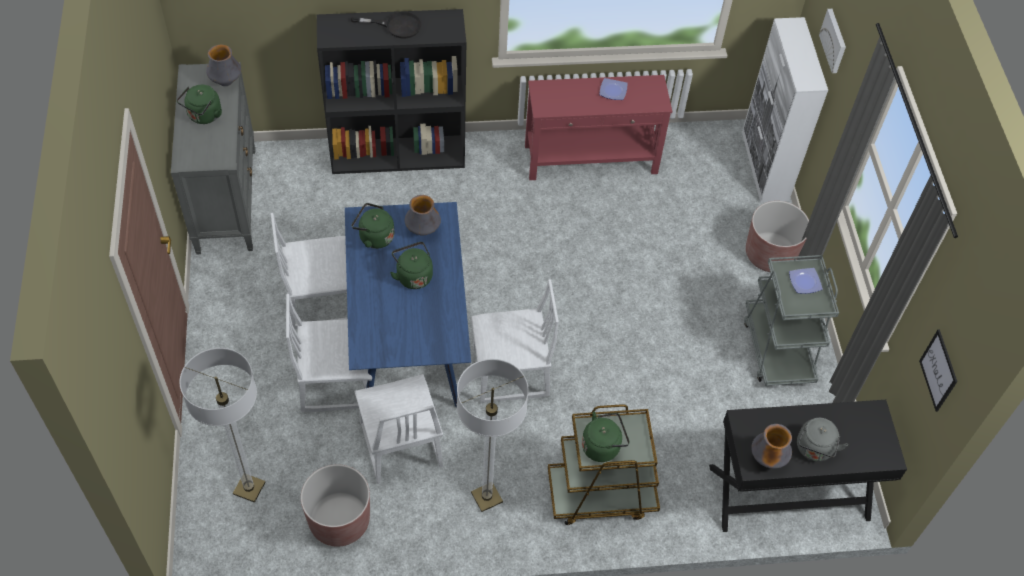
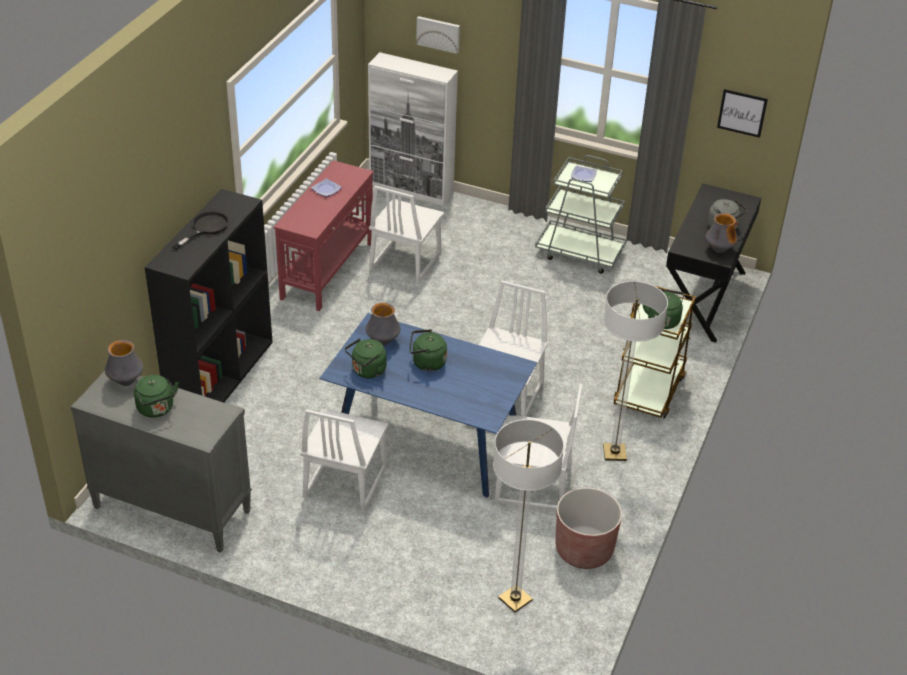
camera: 60 degrees left, 15 degrees down
(336, 381) = (440, 503): white chair -> white chair (404, 261)
(770, 254) = (495, 221): brown planter -> none

